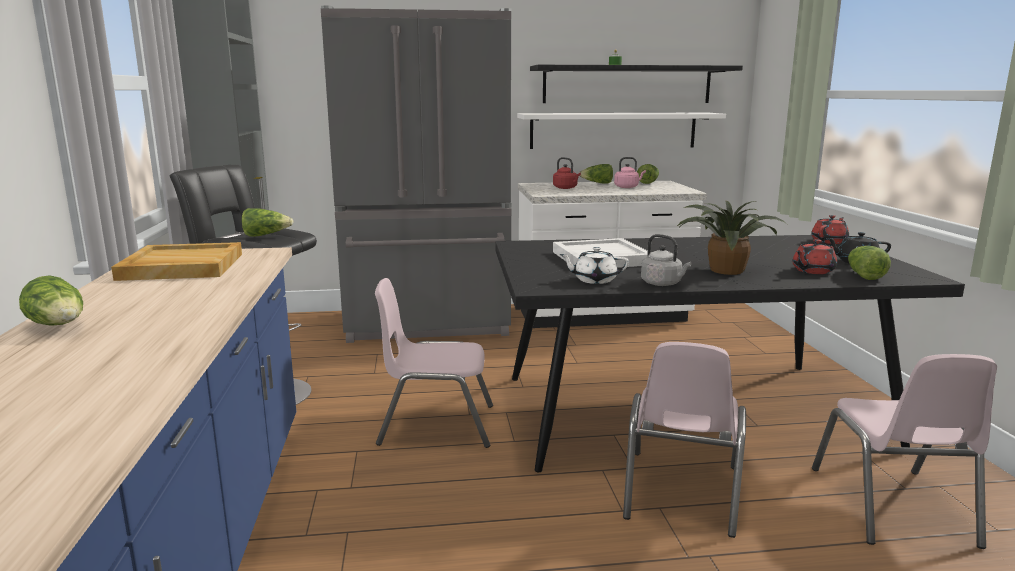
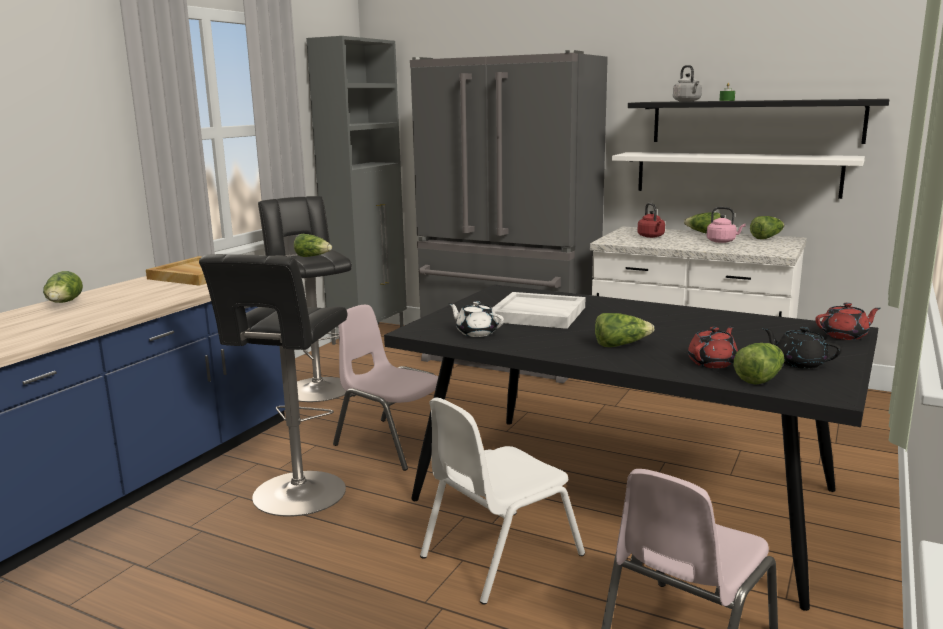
camera: 35 degrees right, 0 degrees up
(416, 508) = (296, 496): none -> black stool
(663, 284) = (524, 347): grey kettle -> grey kettle (687, 101)
(680, 492) = (499, 555): pink chair -> white chair
(724, 270) = (620, 345): potted plant -> lettuce
(812, 271) = (712, 363): red teapot -> red teapot turned 135 degrees clockwise

